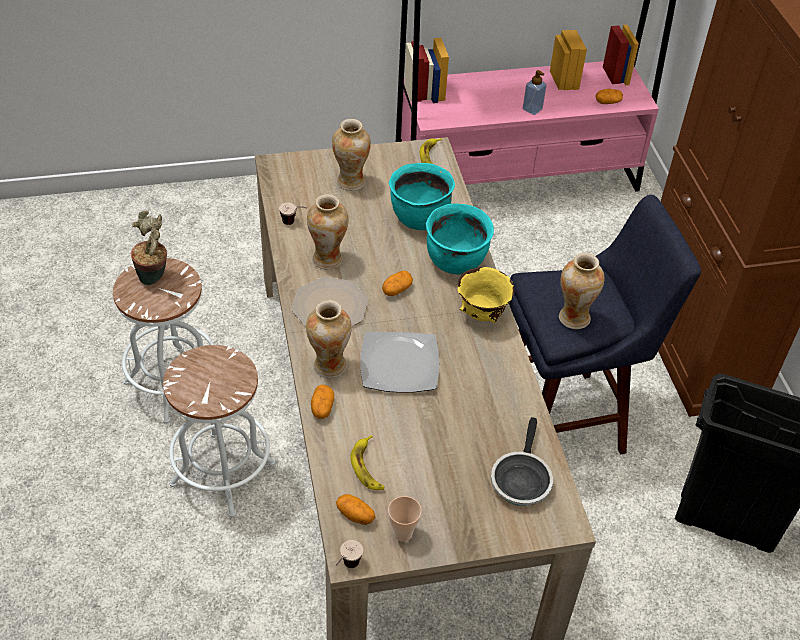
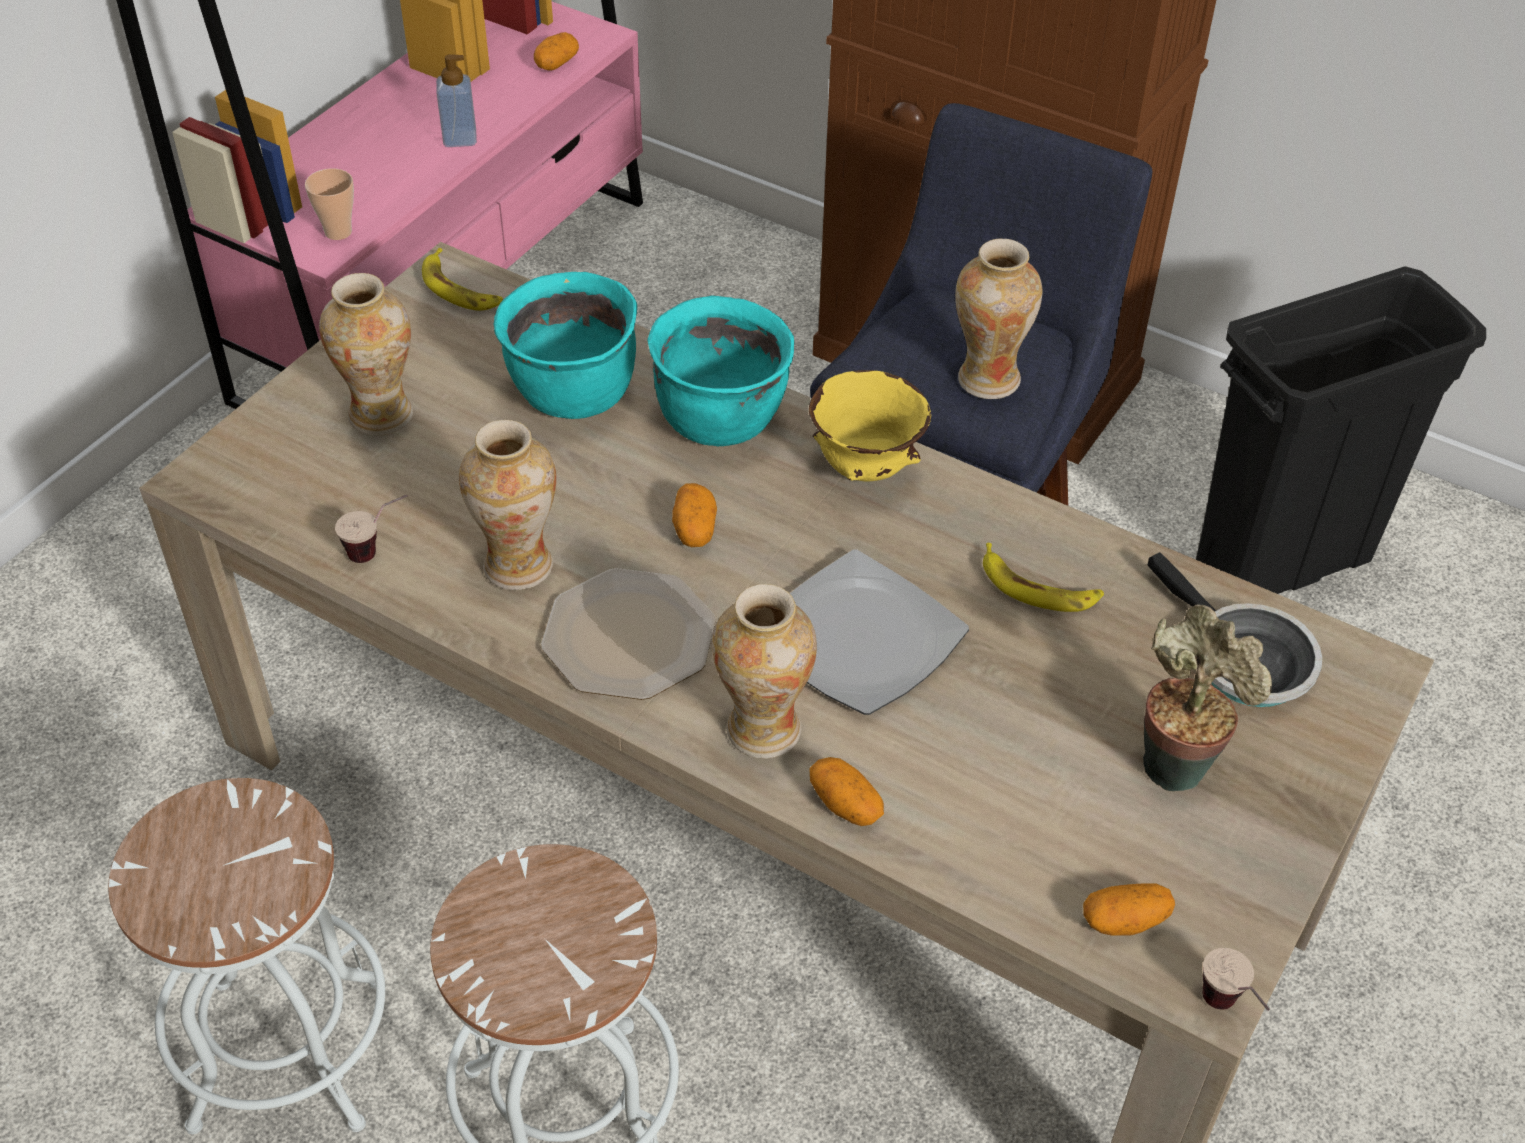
camera: 45 degrees left, 0 degrees up
(154, 277) = (190, 851): potted plant -> potted plant (1177, 761)
(368, 467) = (1038, 831): banana -> banana (1038, 587)
(403, 533) = (1219, 882): cup -> cup (338, 232)

